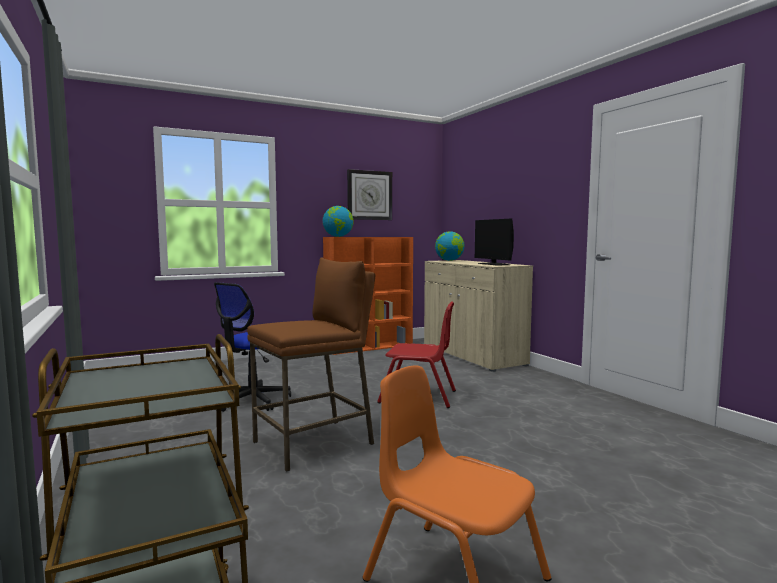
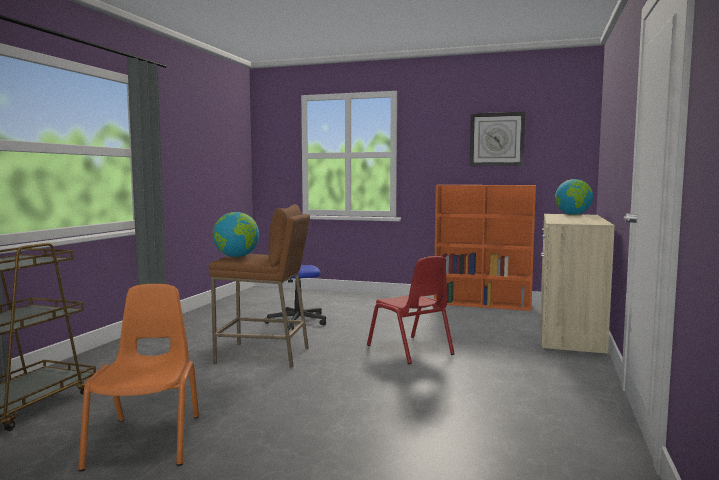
camera: 45 degrees right, 0 degrees up
(338, 236) = (449, 184): globe -> globe (236, 257)
(493, 264) = (576, 221): monitor -> none

